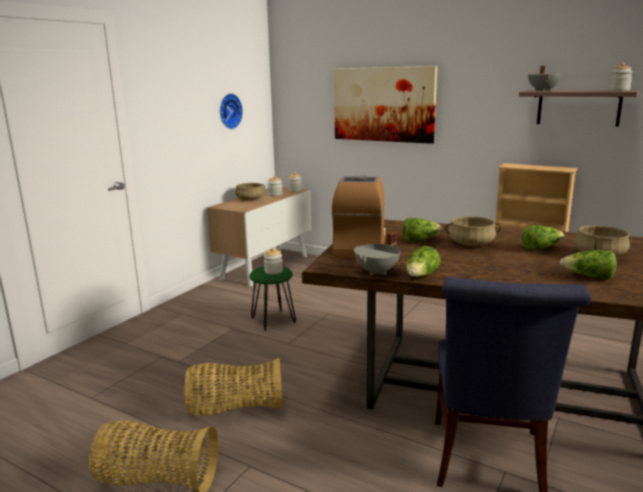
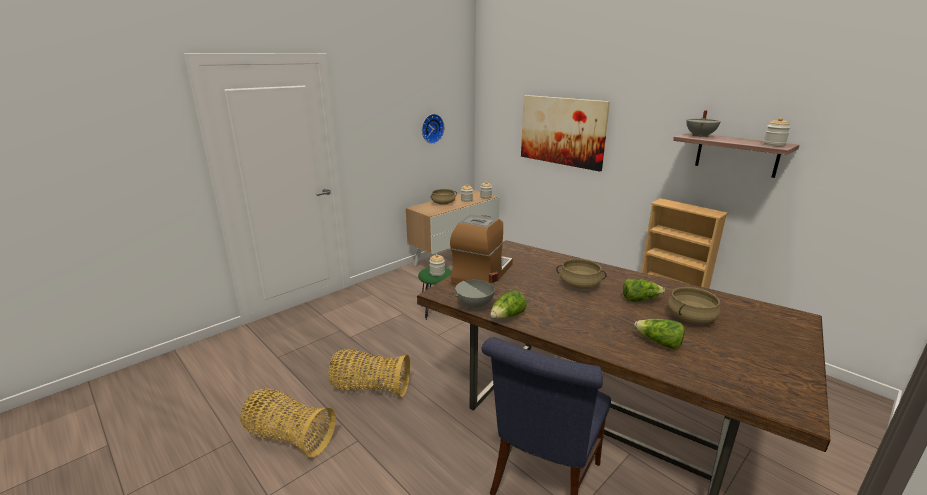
camera: 15 degrees right, 5 degrees up
(420, 240) = (537, 274): lettuce -> none

